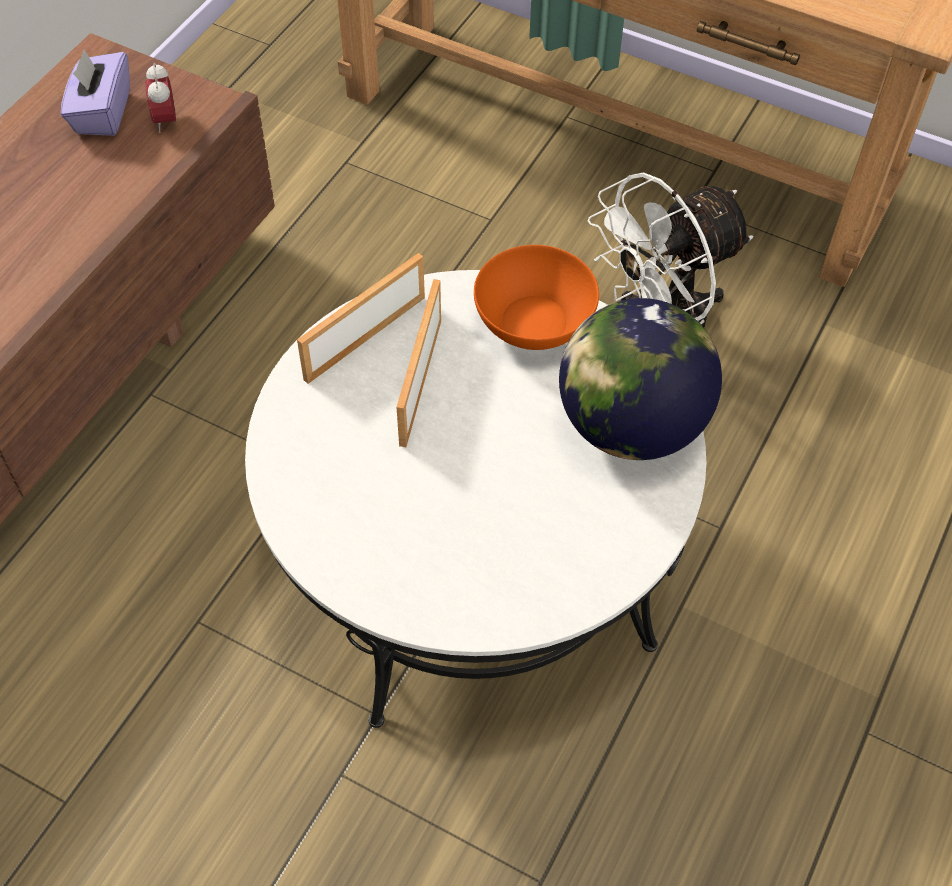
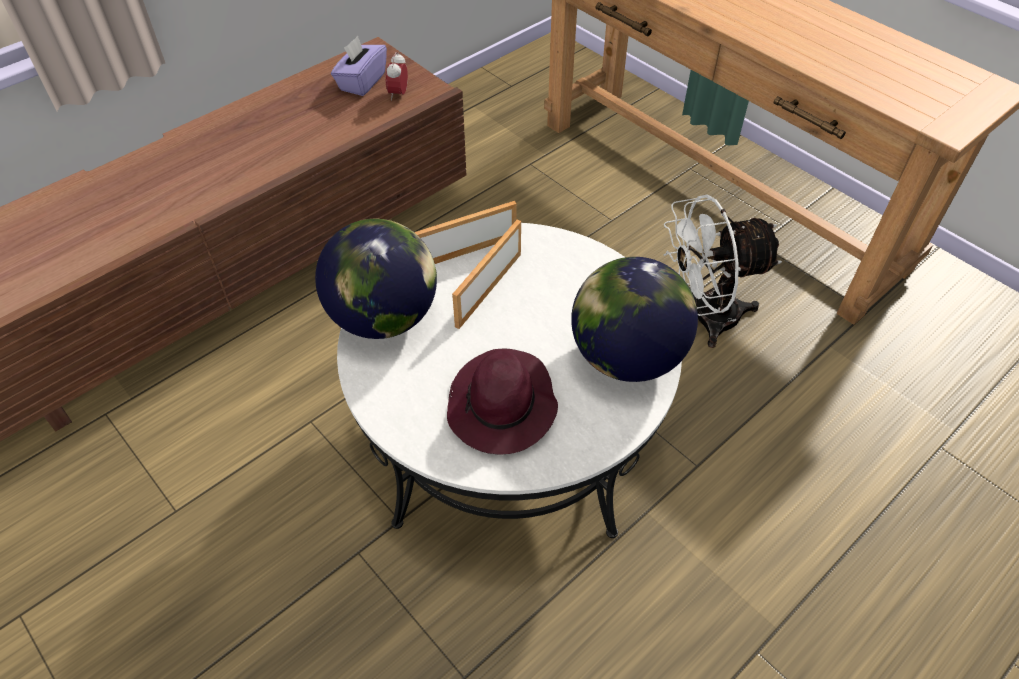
camera: 20 degrees right, 5 degrees down
(300, 459) = (384, 317): none -> globe
(506, 535) = (502, 407): none -> purple hat
(533, 322) = (585, 271): orange bowl -> none

